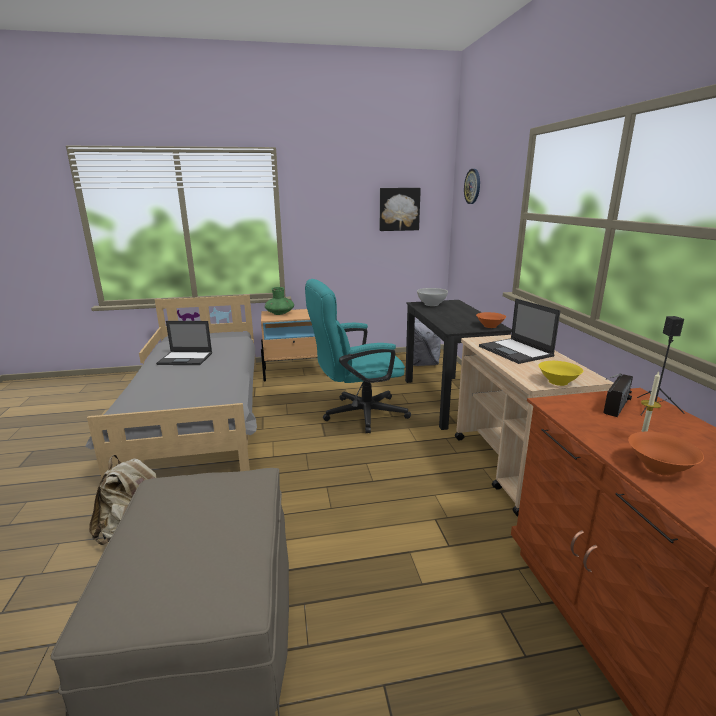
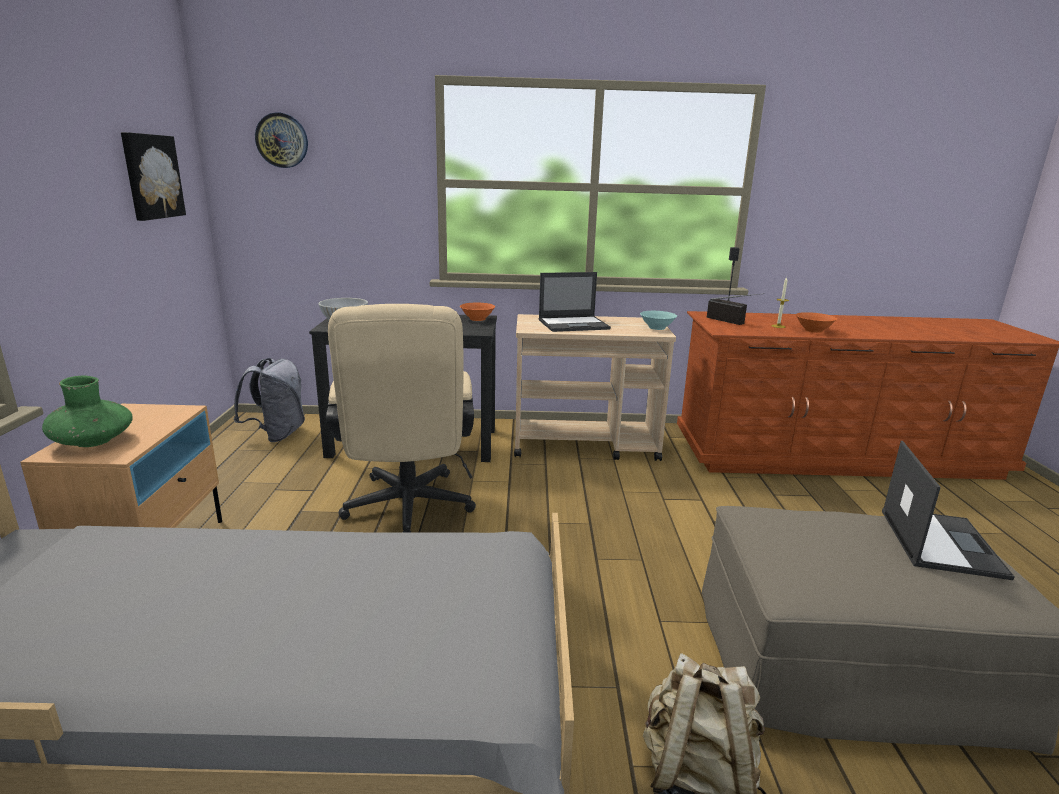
camera: 80 degrees left, 0 degrees up
(186, 358) = (168, 618): laptop -> laptop (939, 542)
(357, 414) = (407, 511): turquoise office chair -> beige office chair
(558, 382) = (657, 327): yellow bowl -> turquoise bowl

